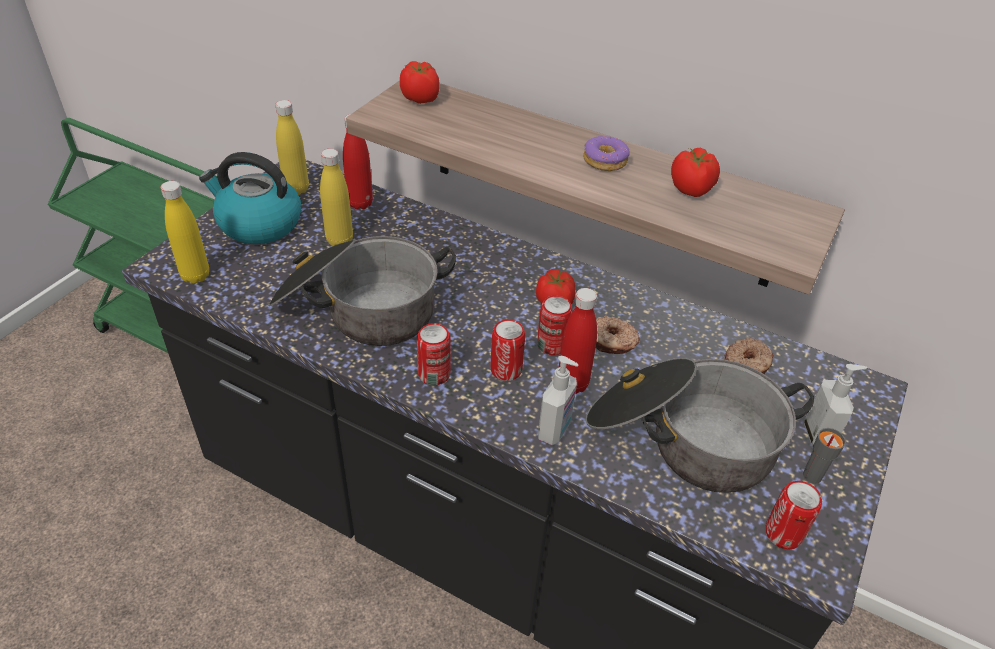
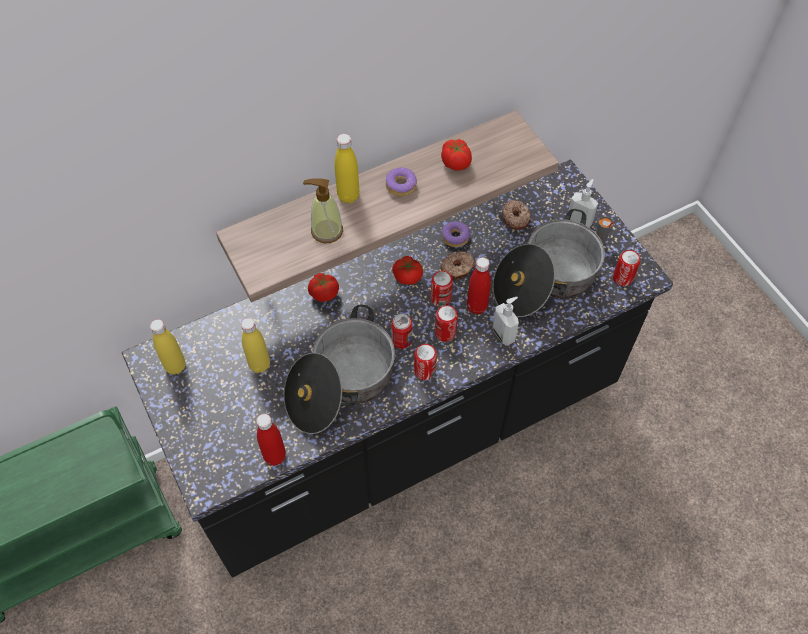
camera: 55 degrees left, 15 degrees up
(195, 276) = (235, 470): yellow bottle -> yellow bottle (348, 196)
(258, 224) = (201, 408): kettle -> none
(360, 203) = (225, 333): red bottle -> red bottle (275, 456)
(420, 98) = (257, 241): tomato -> tomato (324, 294)
(460, 335) = (401, 341): none -> can
(480, 134) = (326, 231): none -> soap dispenser
(654, 321) = (455, 237): none -> donut

